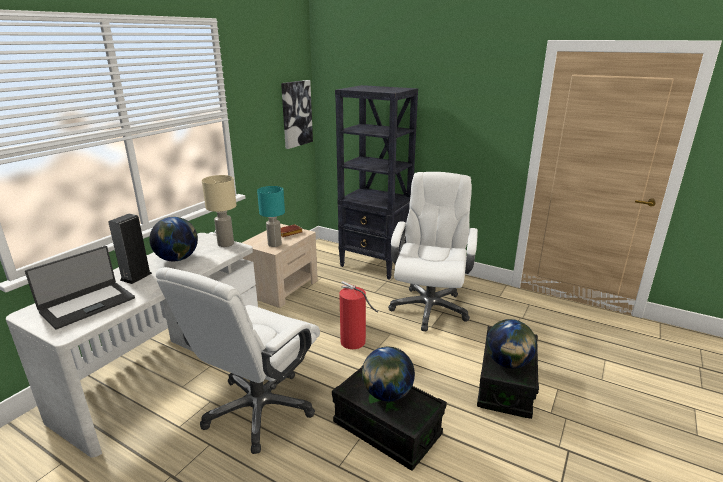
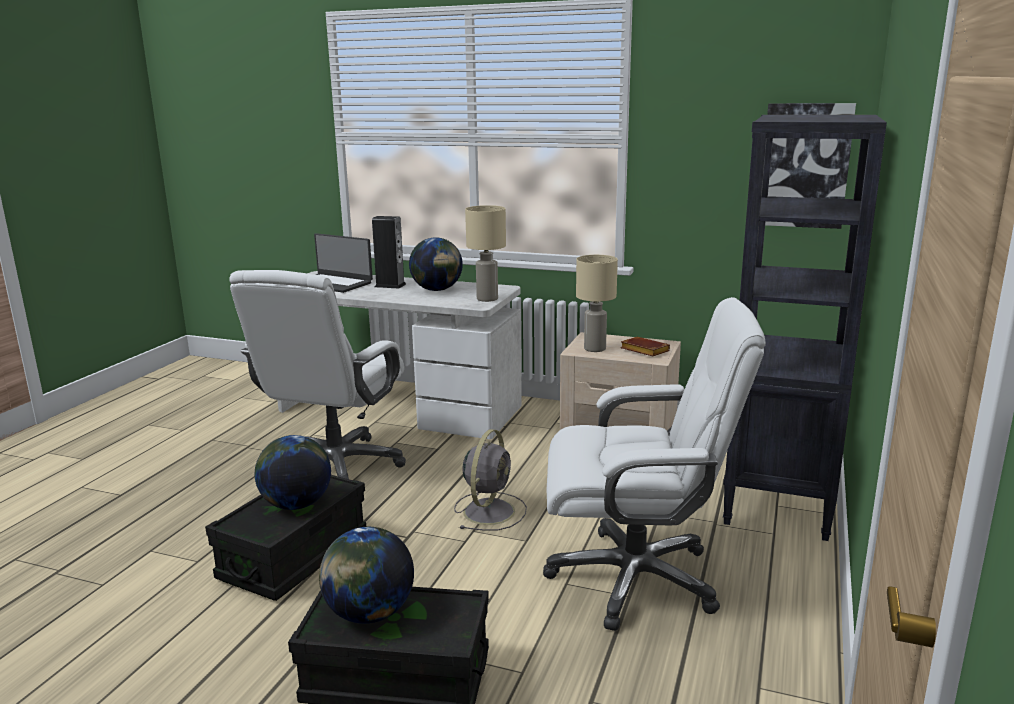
camera: 80 degrees right, 5 degrees down
(258, 410) = (336, 468): white office chair -> white office chair turned 90 degrees counterclockwise
(275, 244) = (594, 349): turquoise table lamp -> beige table lamp
(354, 342) = (490, 510): fire extinguisher -> grey fan

